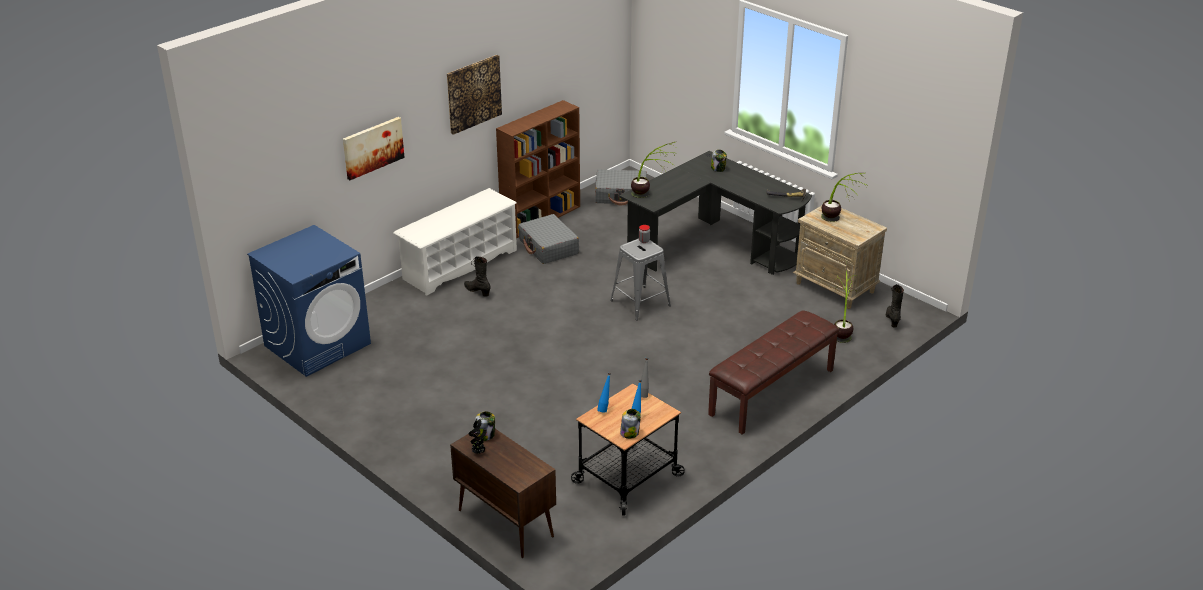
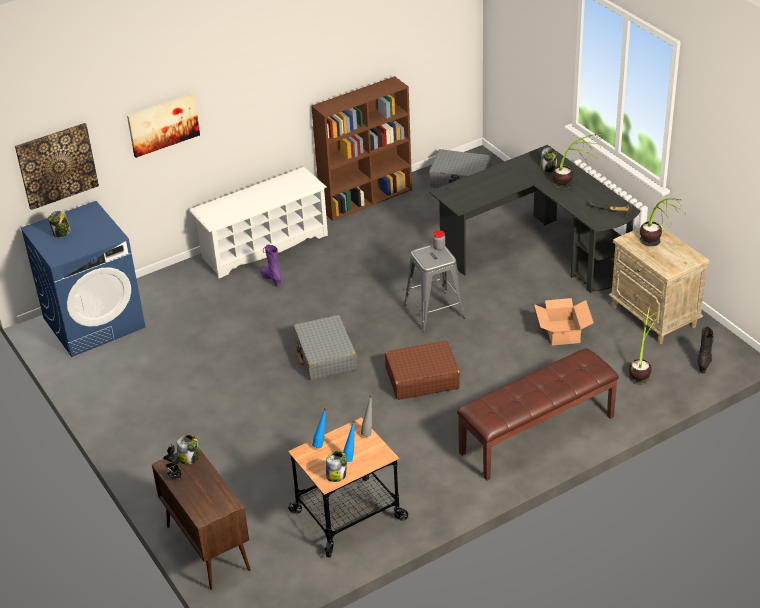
camera: 15 degrees right, 5 degrees up
(291, 254) = (61, 233): none -> jar
(473, 93) = (283, 69): picture -> picture (57, 165)
(477, 291) = (271, 279): black boot -> purple boot
(548, 247) = (362, 235): grey suitcase -> grey suitcase (325, 356)
(650, 195) = (462, 194): potted plant -> potted plant (573, 186)
(650, 358) = (422, 378): none -> brown suitcase
(760, 308) = (562, 333): none -> cardboard box

